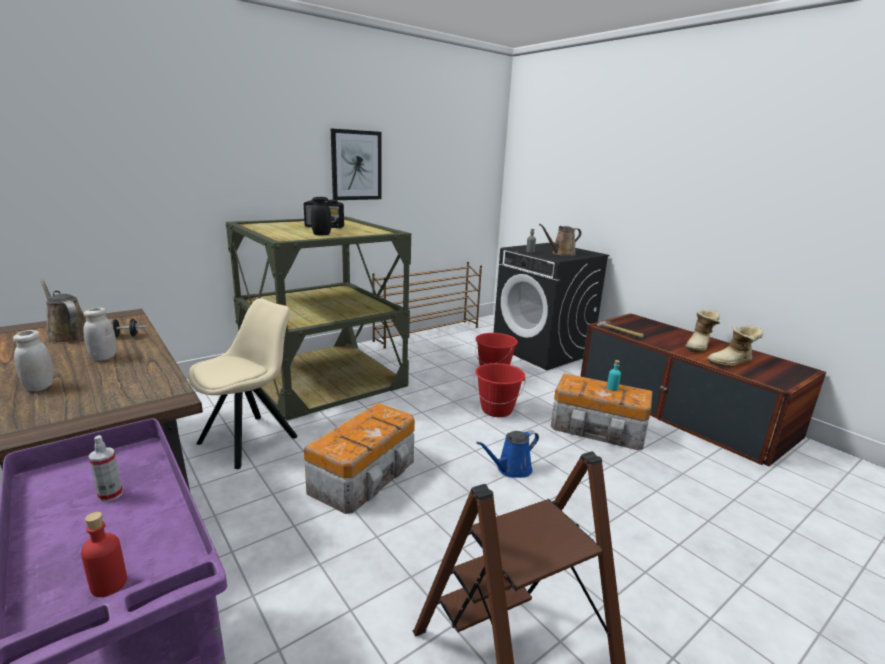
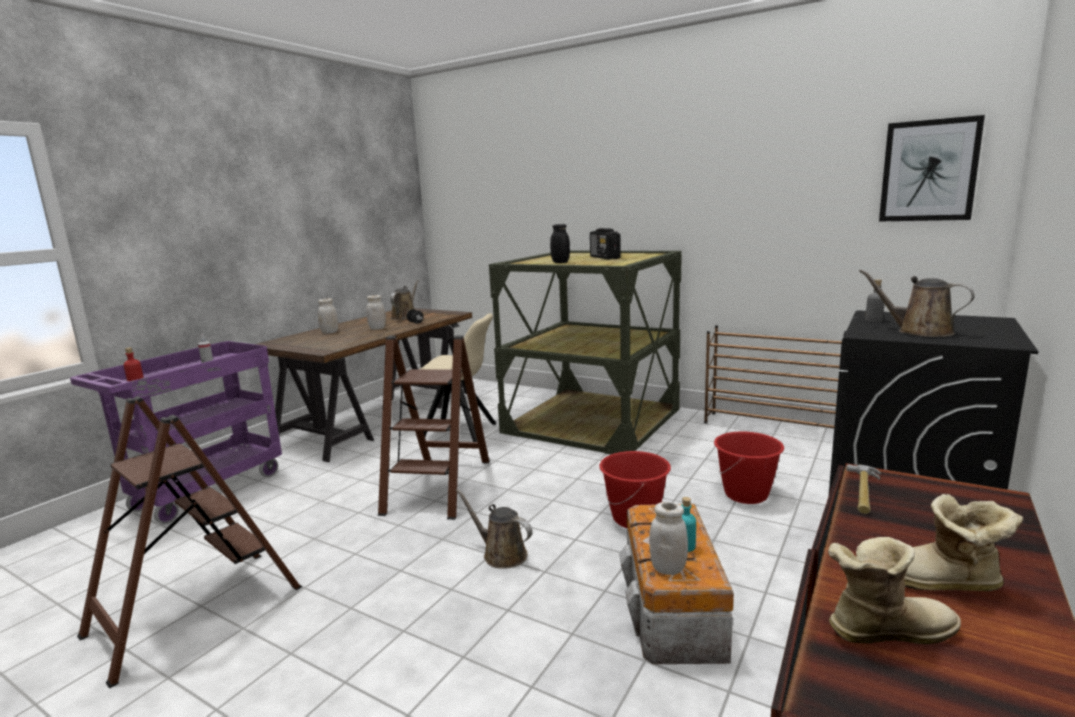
camera: 70 degrees right, 5 degrees down
(356, 165) = (702, 189): picture -> picture (928, 171)
(365, 475) = (439, 485): storage box -> brown step ladder
(511, 469) = (501, 554): blue watering can -> brown watering can
(633, 398) = (668, 568): none -> white jar
(731, 363) = (884, 630): boot -> boot turned 120 degrees clockwise

